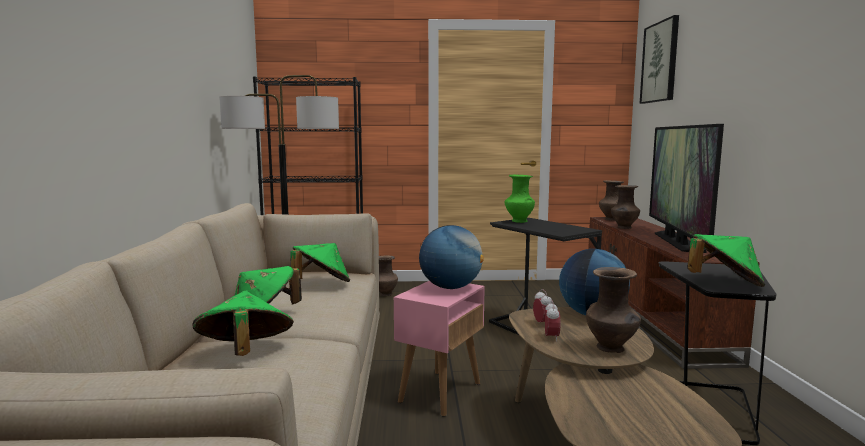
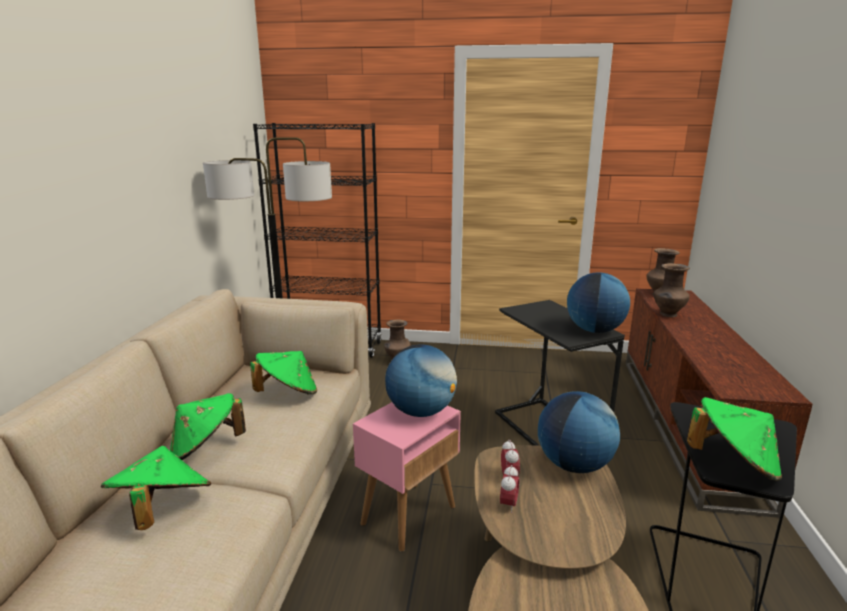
camera: 10 degrees right, 10 degrees up
(518, 221) = (533, 308): green vase -> none
(577, 229) = (594, 330): none -> globe
(611, 348) = (571, 534): brown vase -> none
(660, 62) = (742, 106): picture -> none
(677, 242) = (722, 350): television -> none

